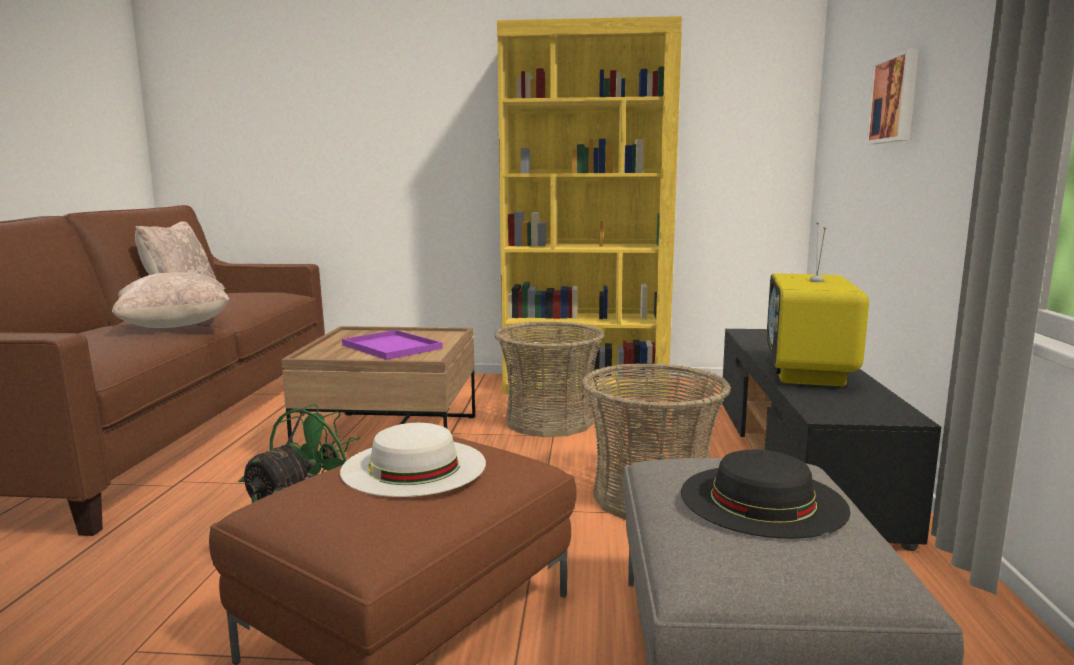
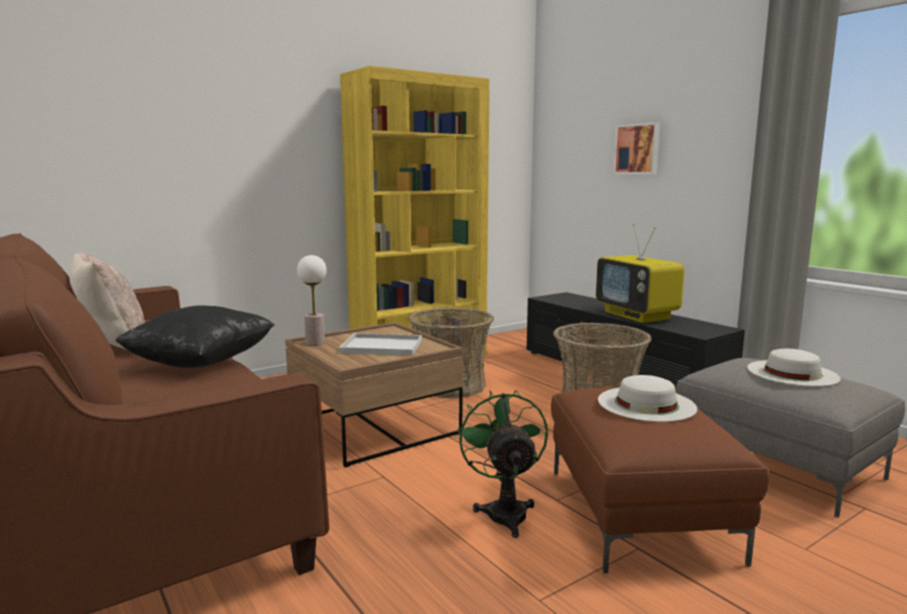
camera: 40 degrees left, 0 degrees up
(176, 327) = (201, 363): beige pillow -> black pillow
(354, 334) = (315, 343): none -> table lamp
(389, 346) = (380, 346): purple tray -> white tray
(762, 500) = (792, 373): black hat -> white hat

